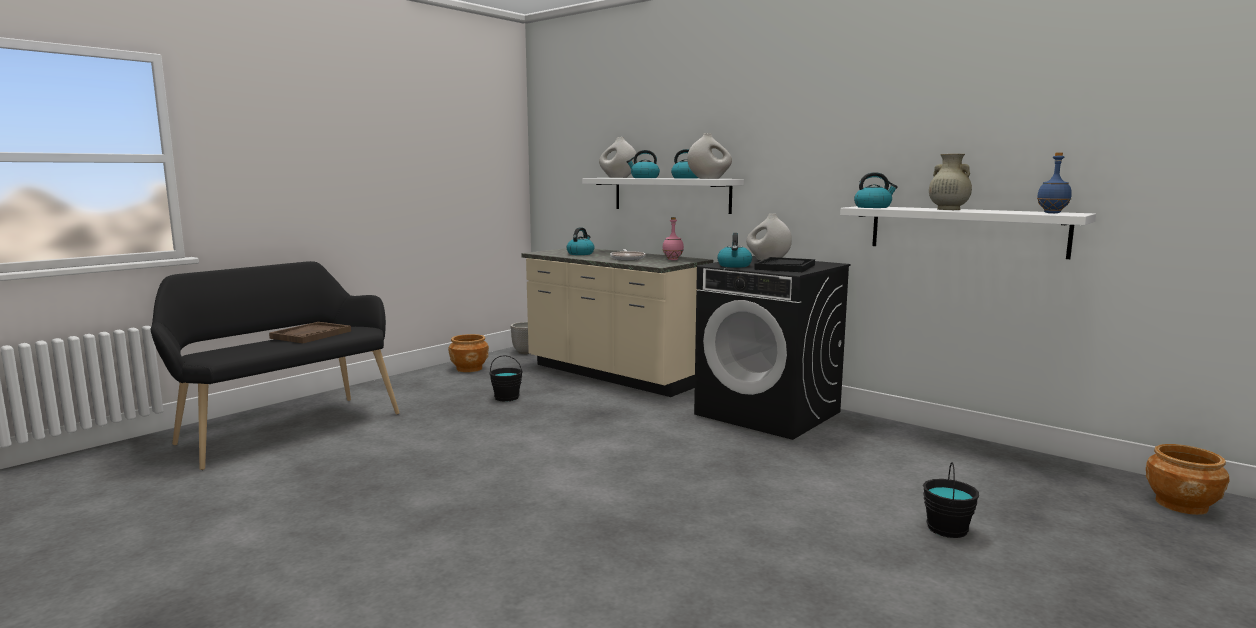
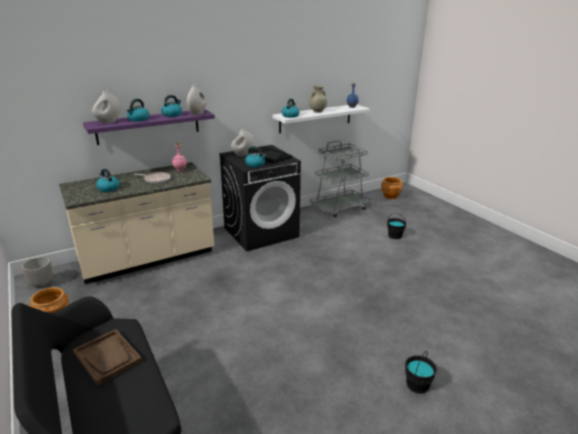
camera: 70 degrees left, 15 degrees up
(507, 397) = (152, 310): black bucket -> black bucket (417, 384)
(671, 194) = (148, 126): white shelf -> purple shelf
(981, 456) = (339, 208): none -> grey cart

